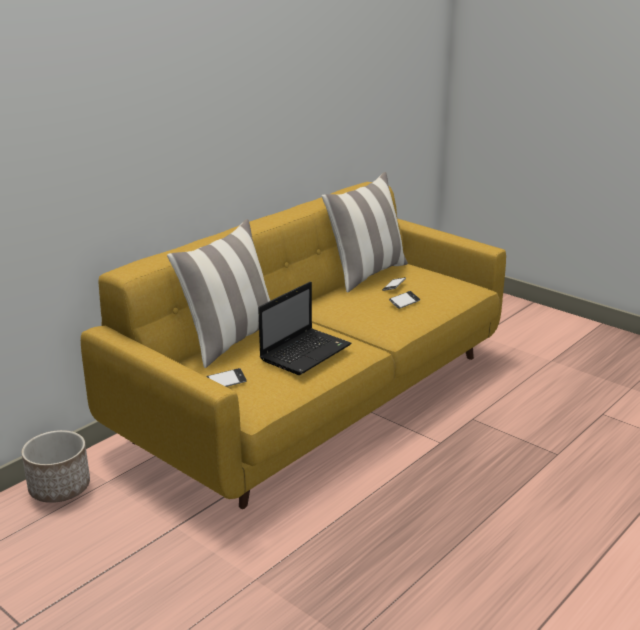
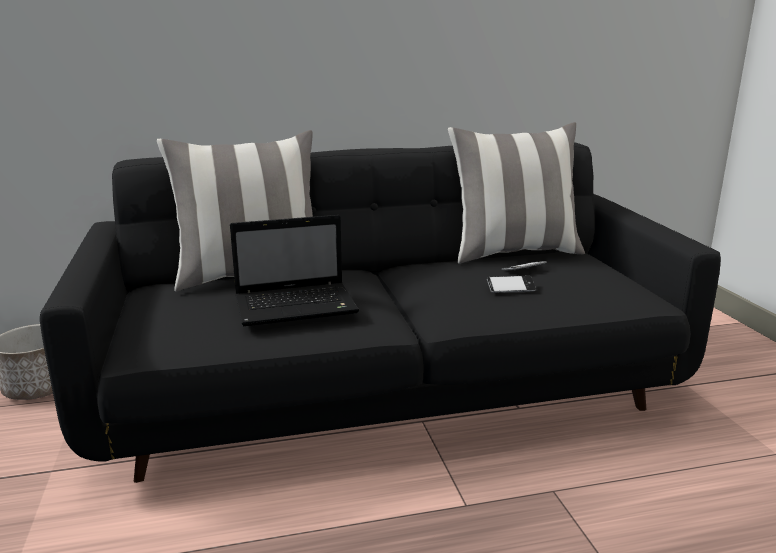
camera: 35 degrees right, 5 degrees down
(226, 382) = (165, 310): phone -> none
(319, 397) = (388, 389): yellow sofa -> black sofa

